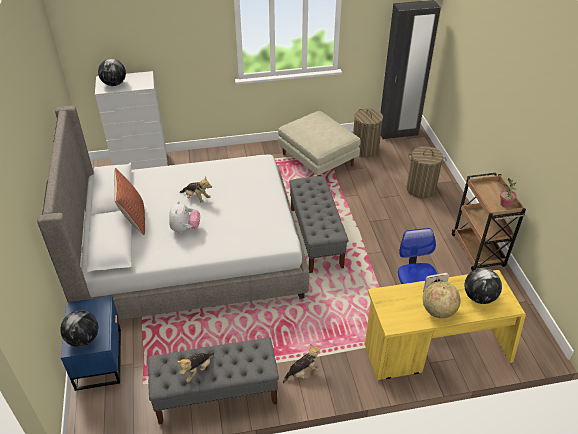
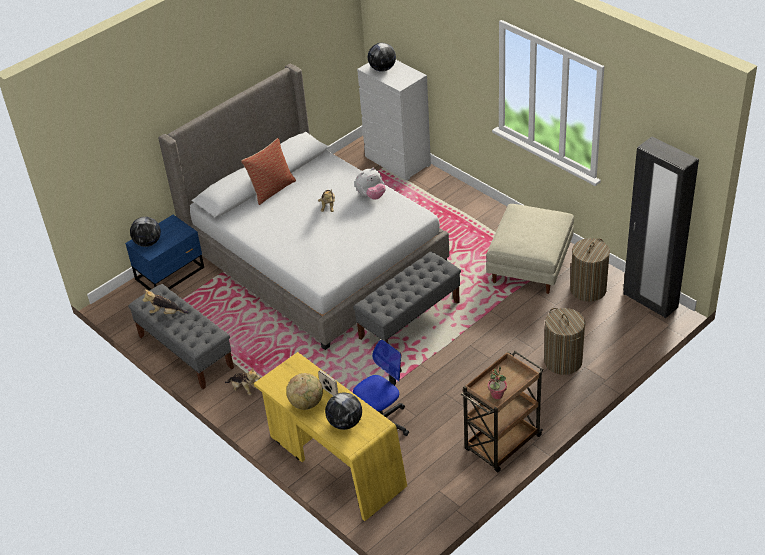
camera: 60 degrees right, 0 degrees up
(185, 228) = (285, 221): plush toy -> plush toy (371, 195)

